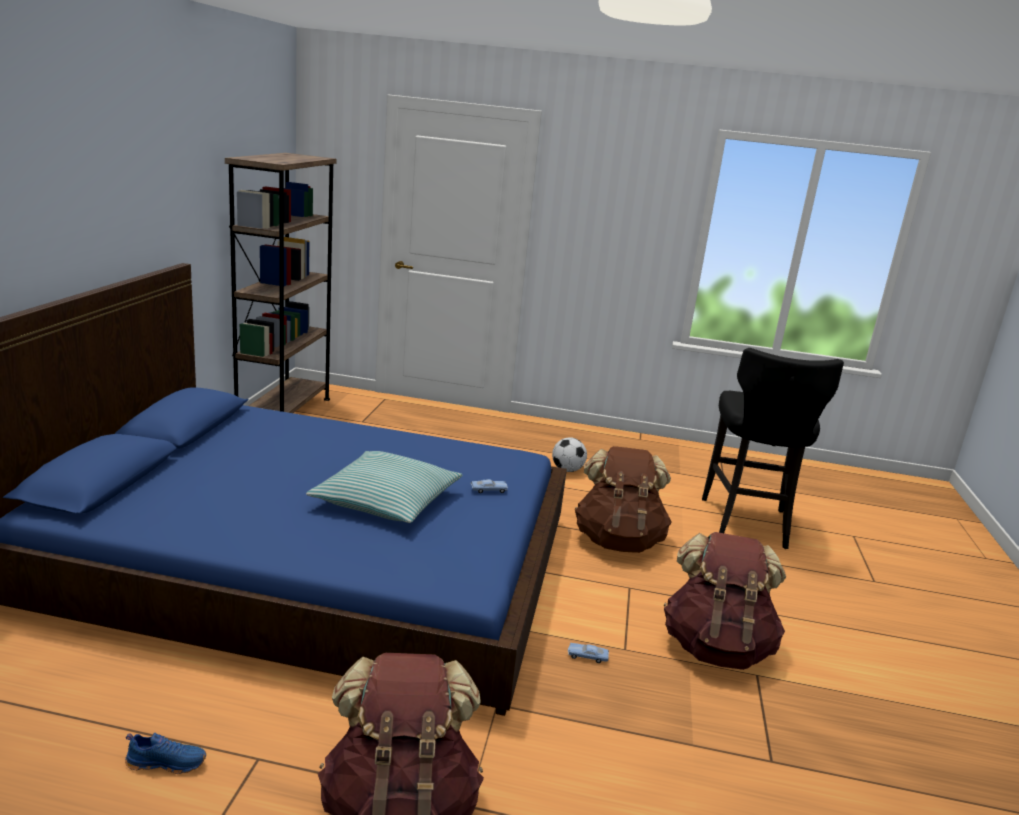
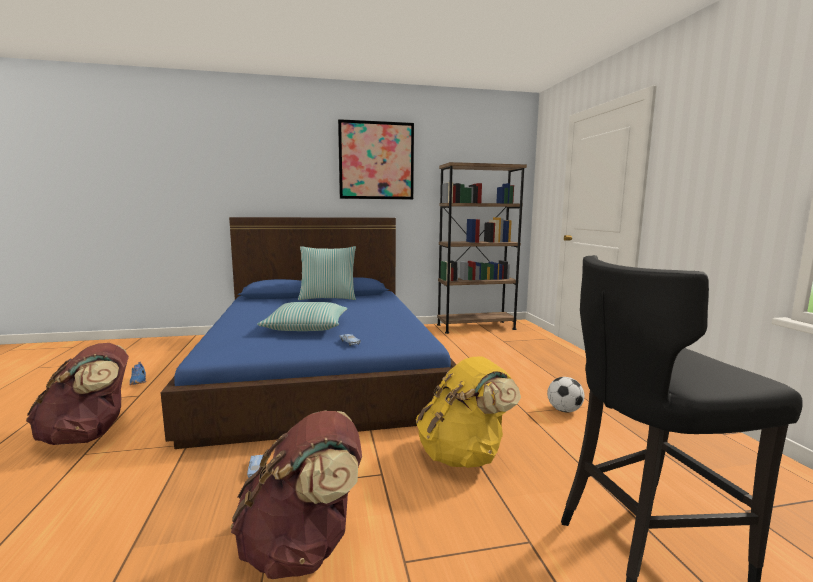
camera: 70 degrees right, 10 degrees down
(150, 155) = (376, 161): none -> picture
(198, 450) = (328, 298): none -> pillow
(618, 541) = (463, 455): brown backpack -> yellow backpack

